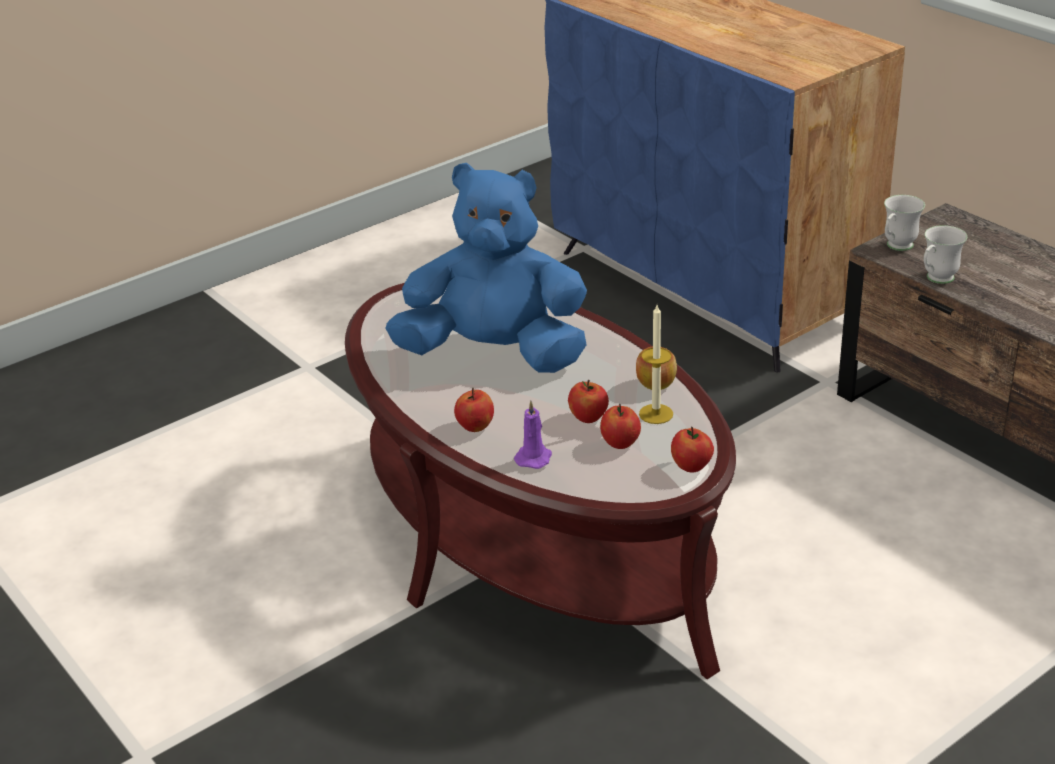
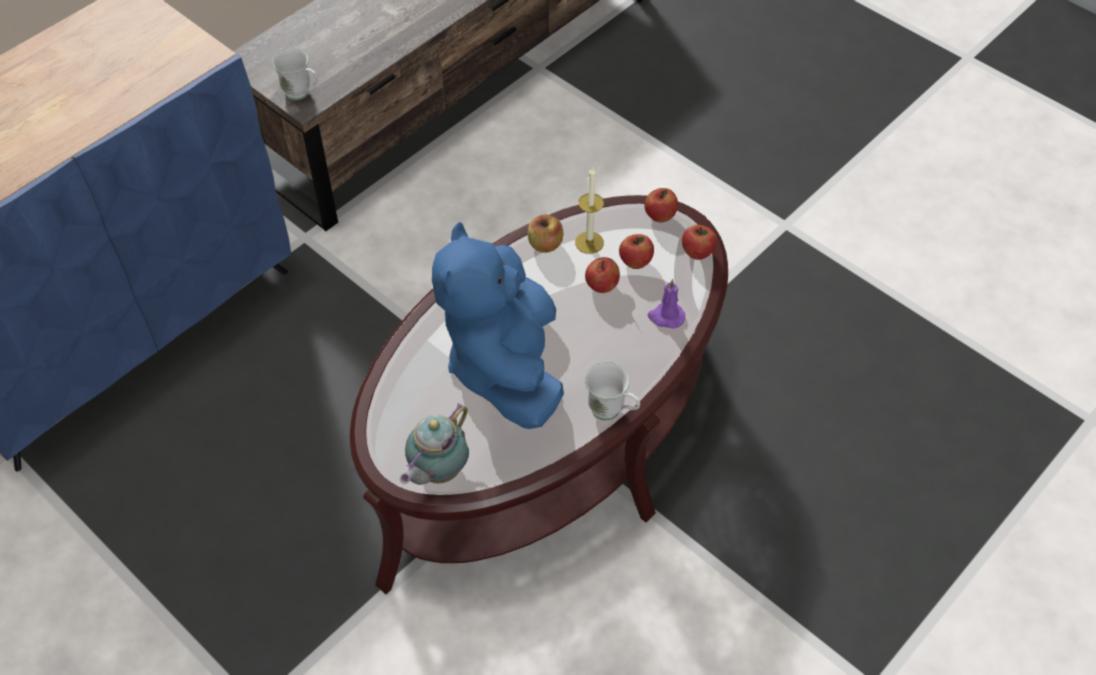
camera: 100 degrees left, 20 degrees up
(388, 315) = (437, 471): none -> teapot
(475, 427) = (627, 365): apple -> apple (697, 253)
(936, 280) = (361, 73): white mug -> white mug (612, 412)

